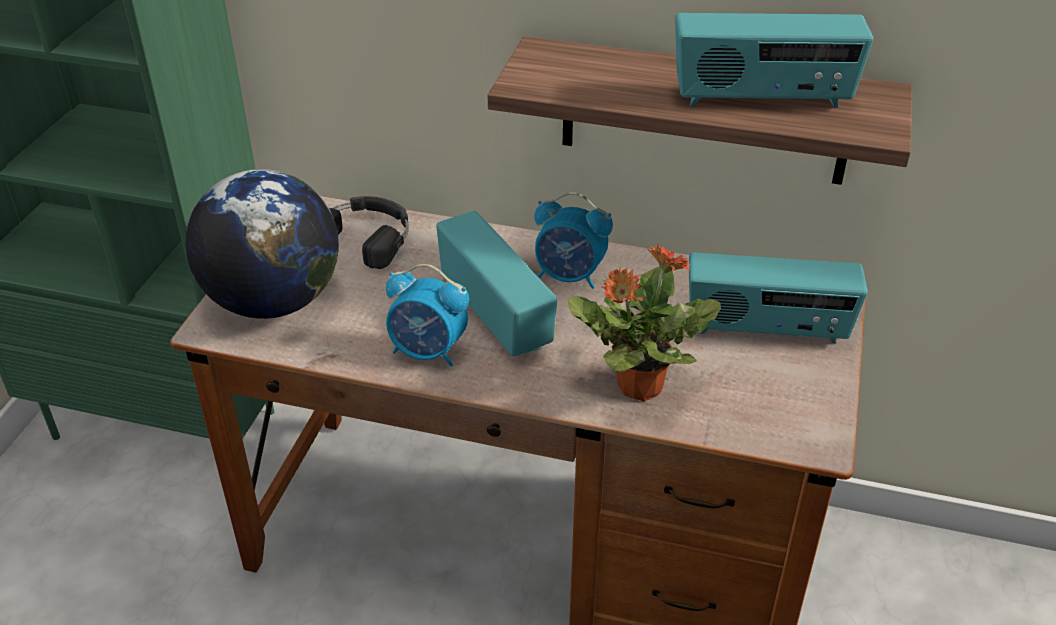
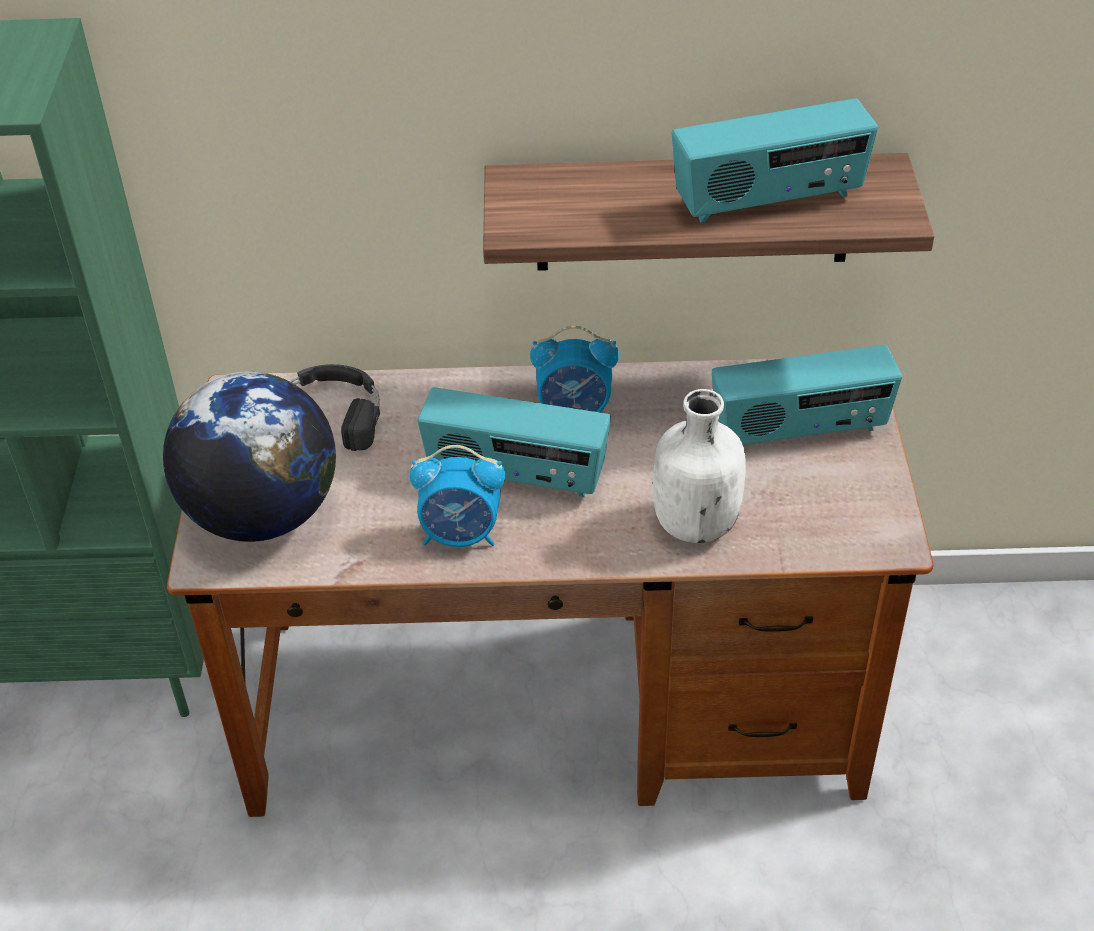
camera: 15 degrees left, 5 degrees up
(497, 315) = (516, 475): radio -> radio turned 150 degrees clockwise
(637, 386) = (694, 523): potted plant -> white bottle

